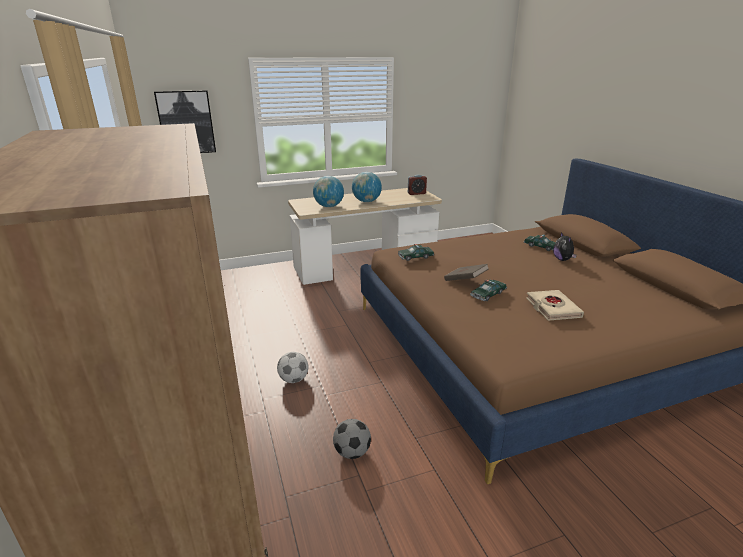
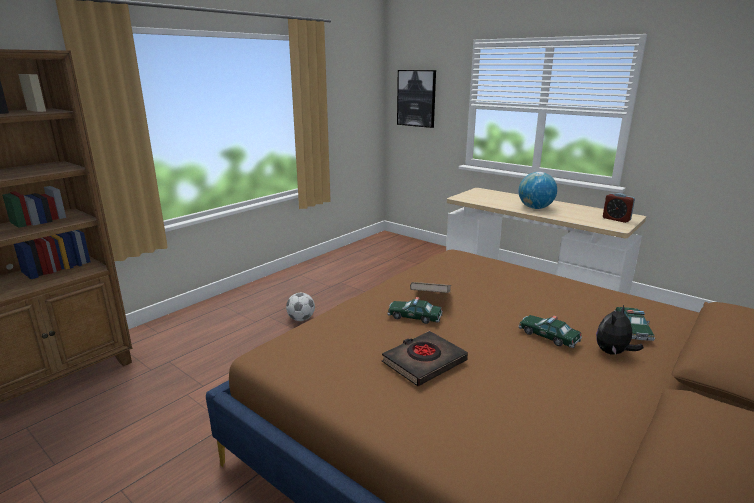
camera: 60 degrees right, 5 degrees down
(329, 206) = (489, 200): globe -> none
(352, 452) = (228, 374): football -> none
(415, 257) = (451, 263): toy car -> toy car (548, 336)
(552, 308) = (424, 362): beige book -> black book

